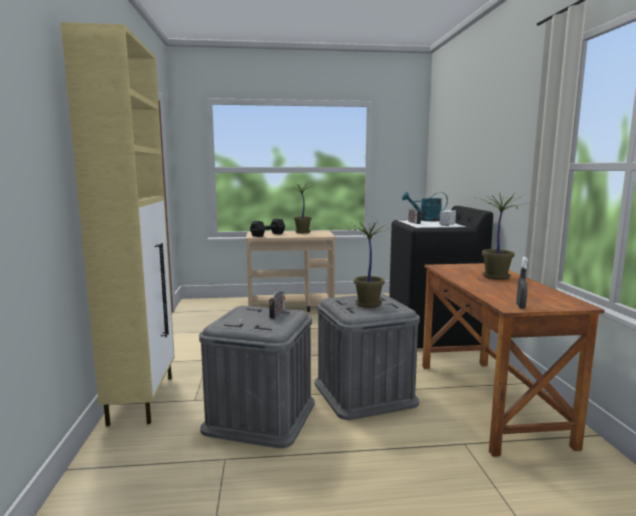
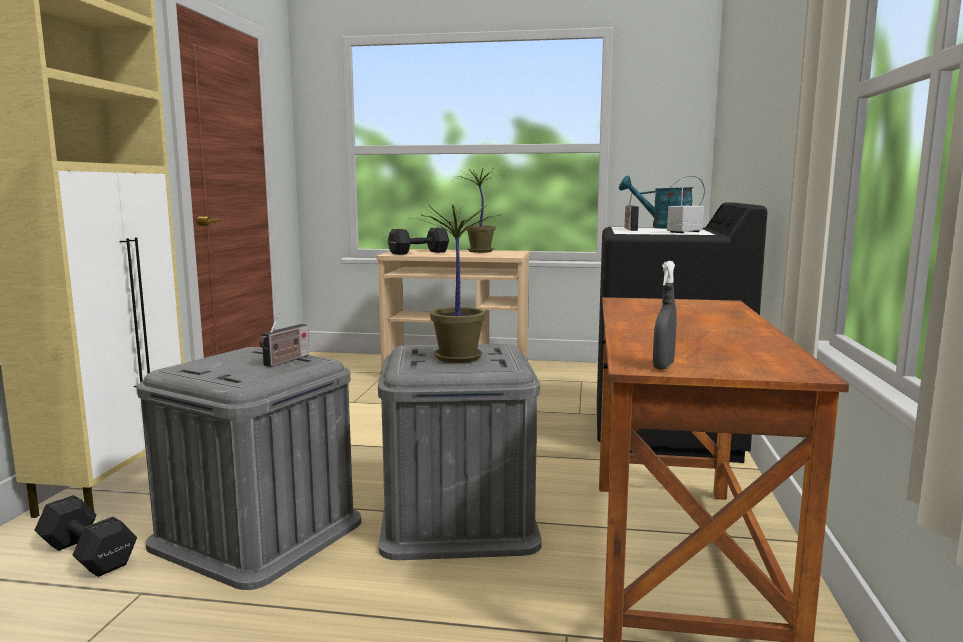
camera: 15 degrees right, 0 degrees up
(168, 442) = (87, 554): none -> black dumbbell
(497, 277) = (706, 320): potted plant -> none

